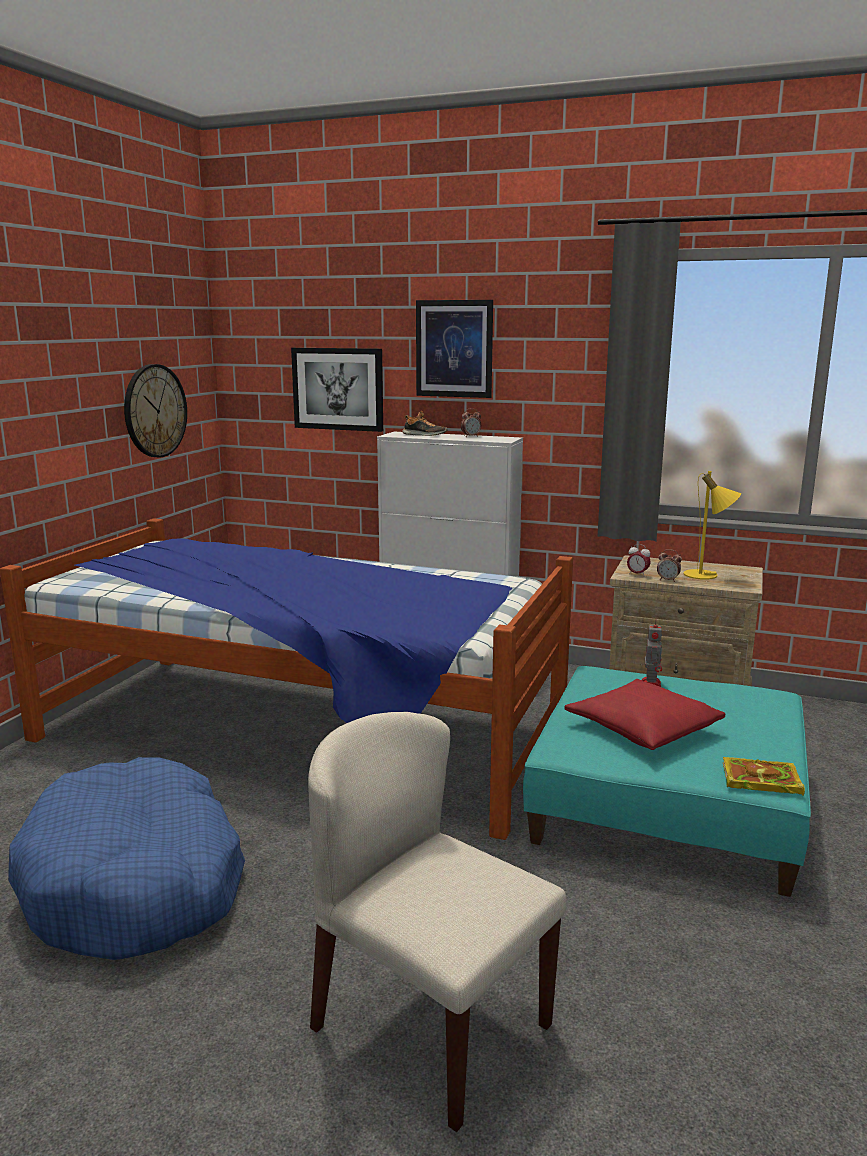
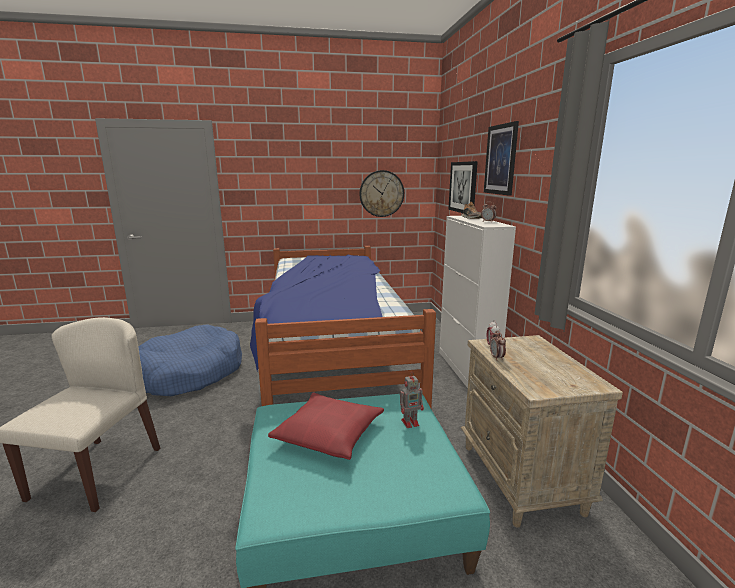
camera: 60 degrees right, 0 degrees up
(707, 575) = (539, 370): yellow table lamp -> none
(759, 780) = (273, 504): book -> none

